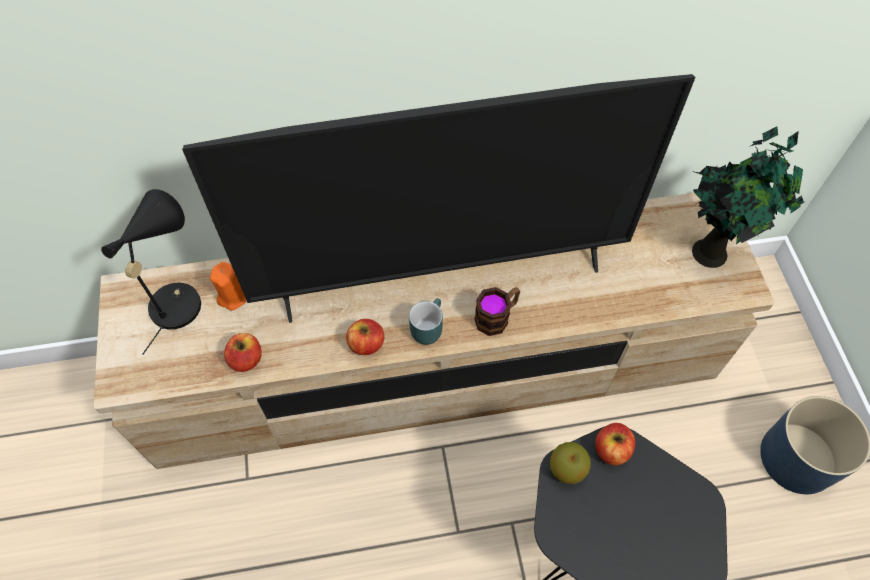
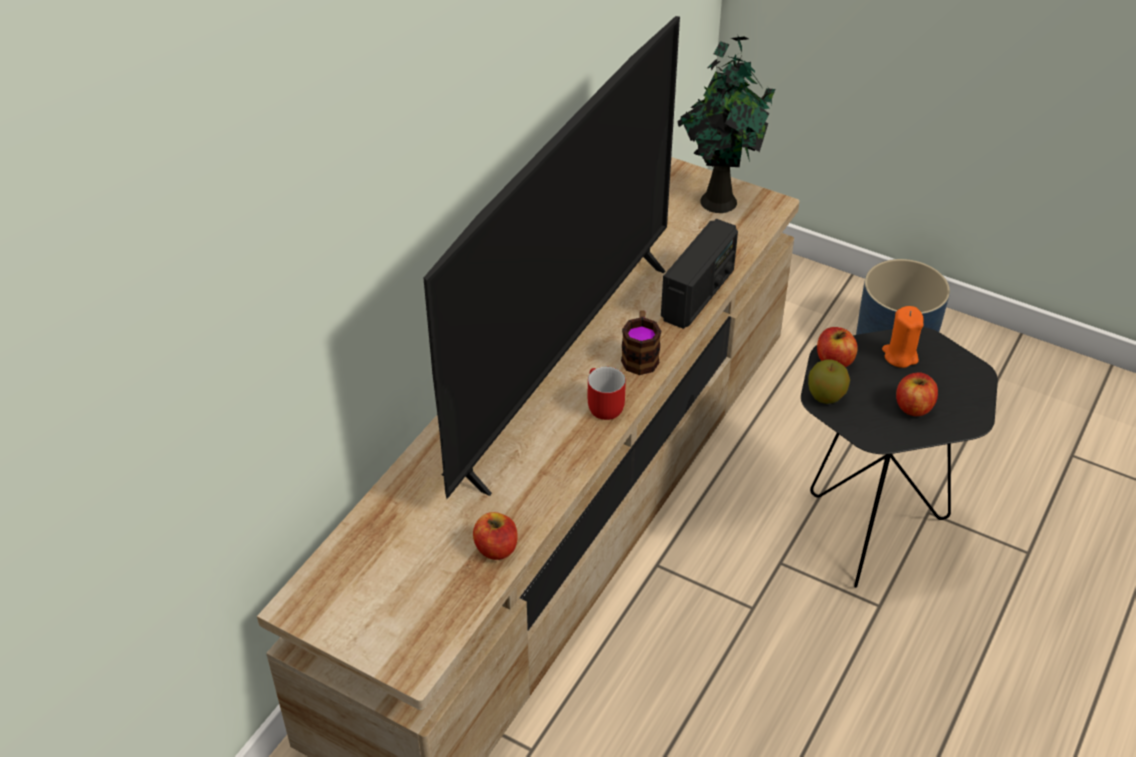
camera: 50 degrees left, 15 degrees down
(178, 299) = (364, 565): black table lamp -> none
(233, 296) = (411, 521): orange candle -> orange candle (900, 355)
(366, 344) = (574, 454): apple -> apple (913, 407)
(426, 327) = (600, 405): turquoise mug -> red mug
(595, 309) = (698, 295): none -> radio

